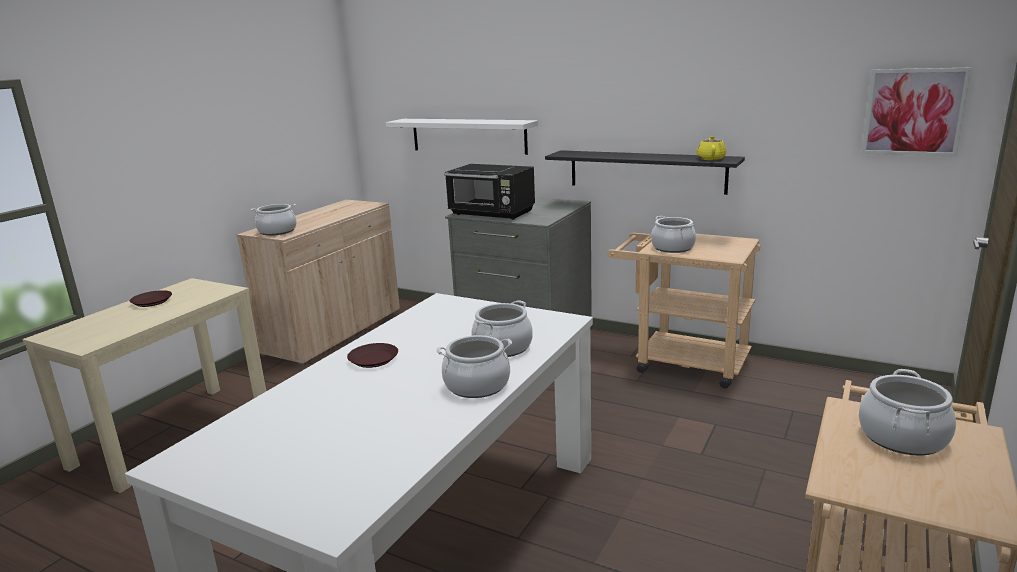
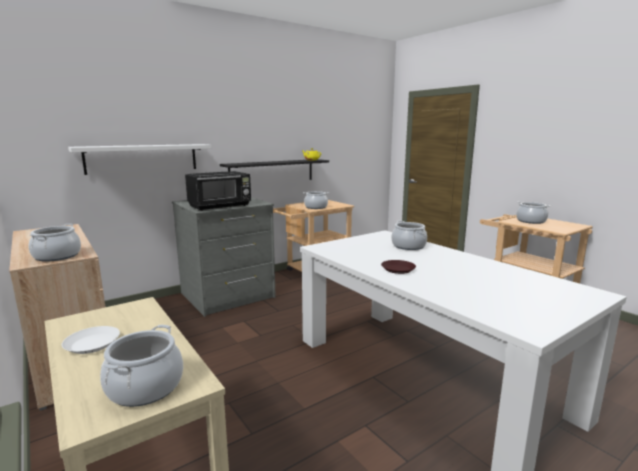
camera: 65 degrees left, 5 degrees down
(152, 302) = (93, 344): brown plate -> white plate
(477, 385) = (453, 255): cooking pot -> cooking pot (145, 387)
(913, 112) = (370, 135): picture -> none

